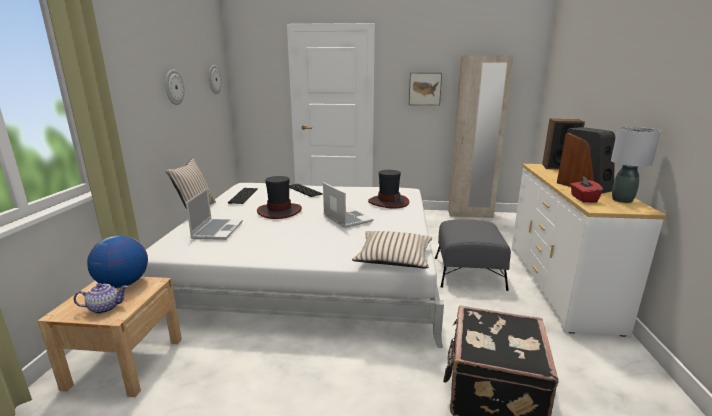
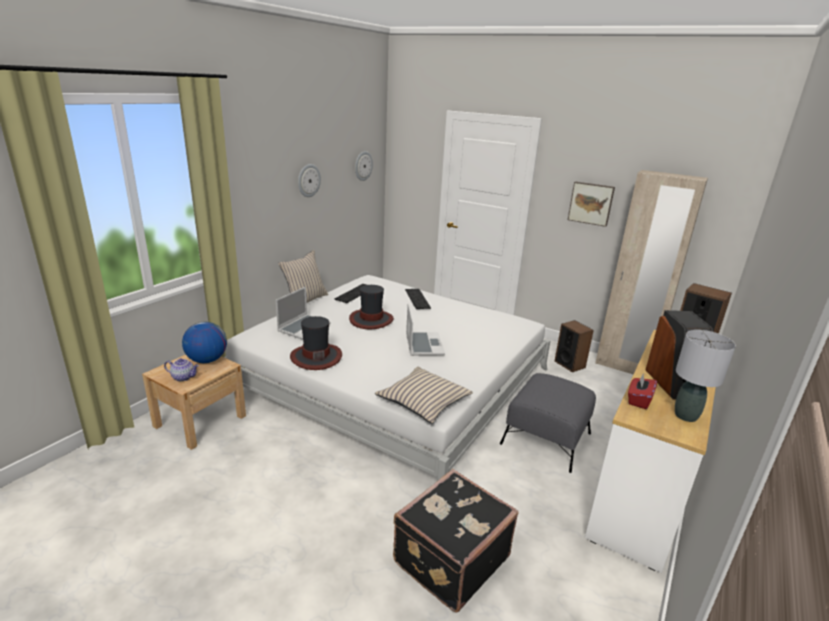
camera: 25 degrees right, 5 degrees up
(388, 202) = (487, 335): hat -> hat (316, 357)
(434, 221) = (569, 364): none -> speaker

